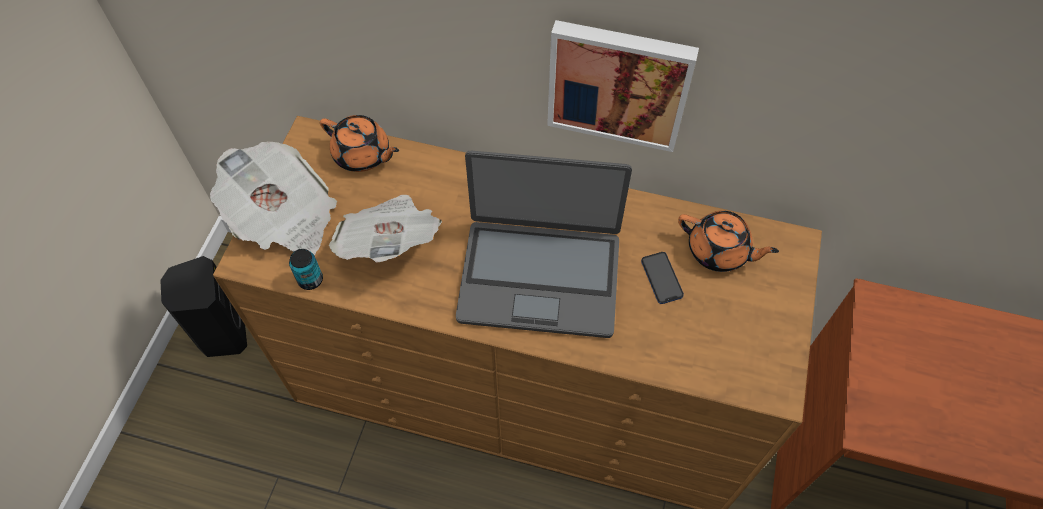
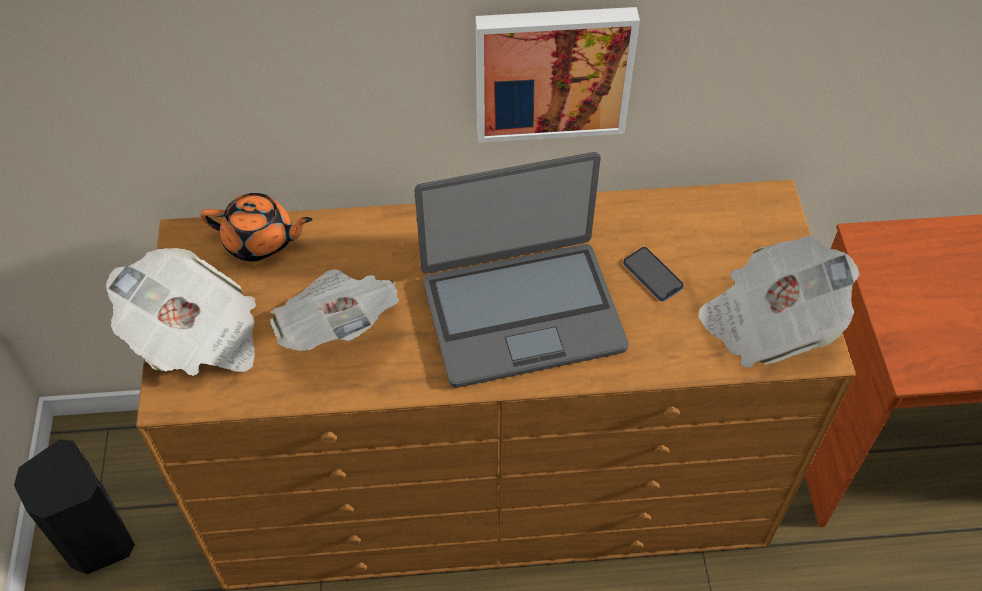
camera: 20 degrees left, 5 degrees down
(310, 280) = (260, 395): can -> none
(719, 251) = (699, 230): orange teapot -> none
(744, 351) = (768, 322): none -> newspaper

